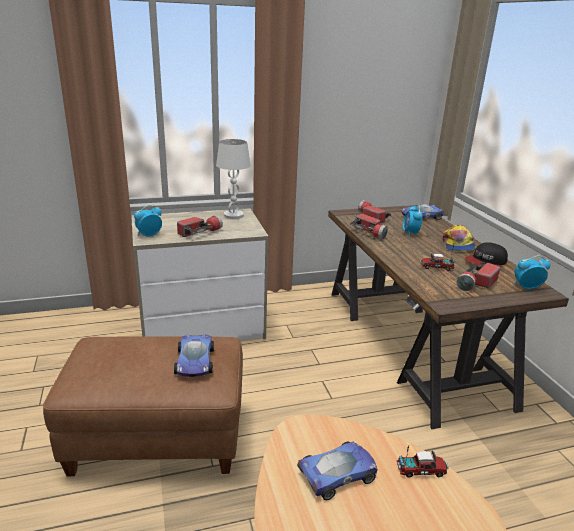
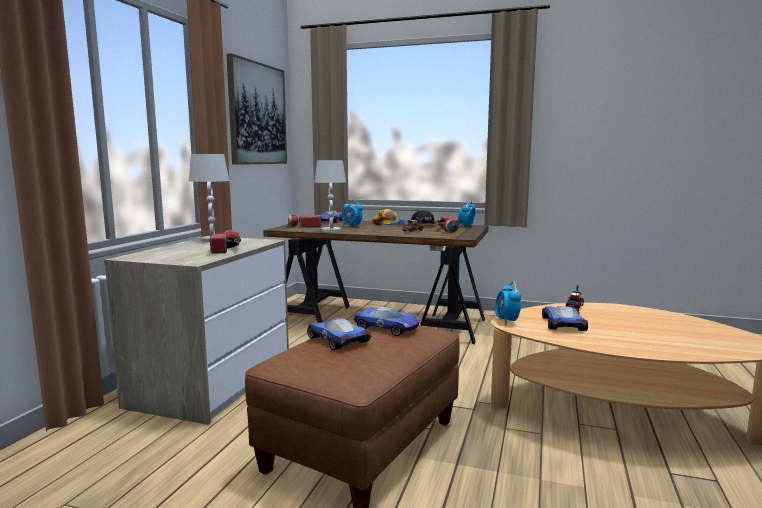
camera: 55 degrees left, 15 degrees down
(146, 349) = (337, 339): none -> toy car
(148, 235) = (185, 260): alarm clock -> alarm clock (507, 321)
(369, 233) = (330, 230): flashlight -> white table lamp
(374, 85) = (257, 114): none -> picture

